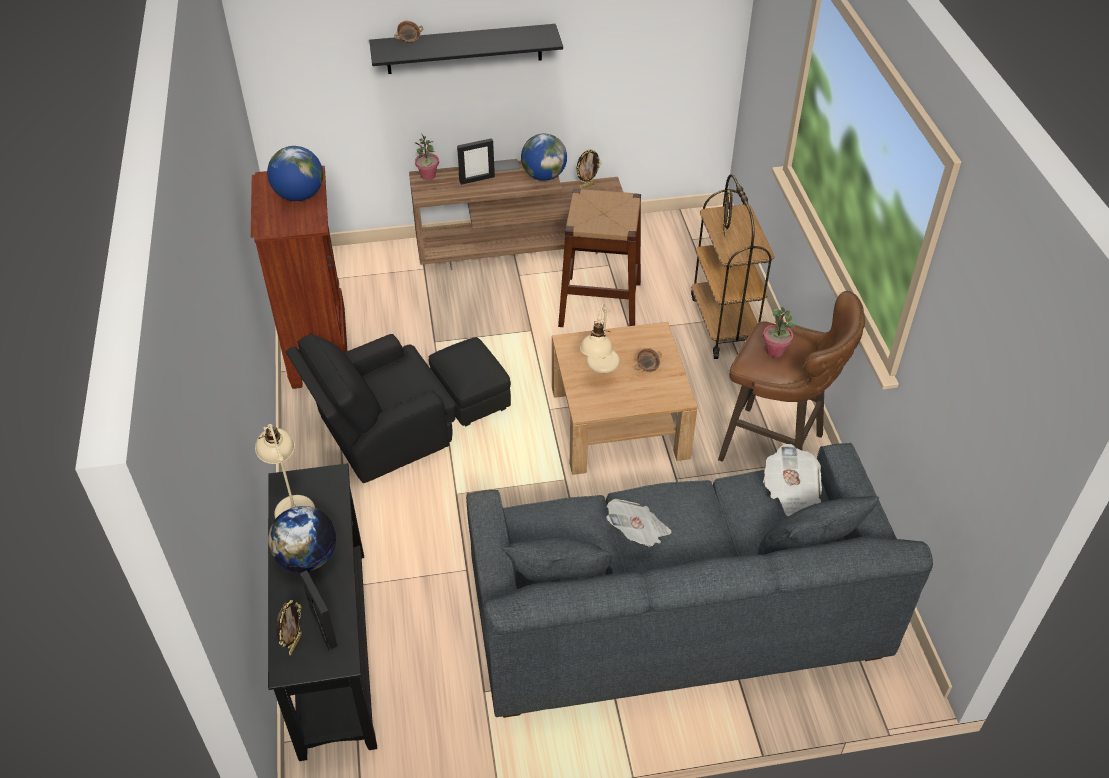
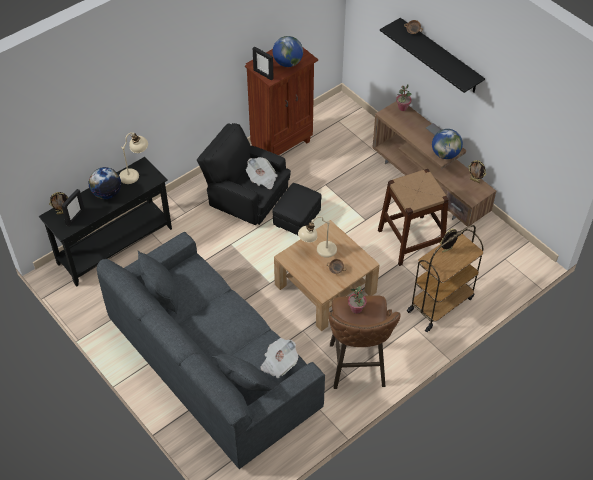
camera: 60 degrees right, 5 degrees up
(477, 179) = (417, 128): picture frame -> picture frame (263, 74)
(638, 533) = (210, 310): newspaper -> newspaper (262, 179)

